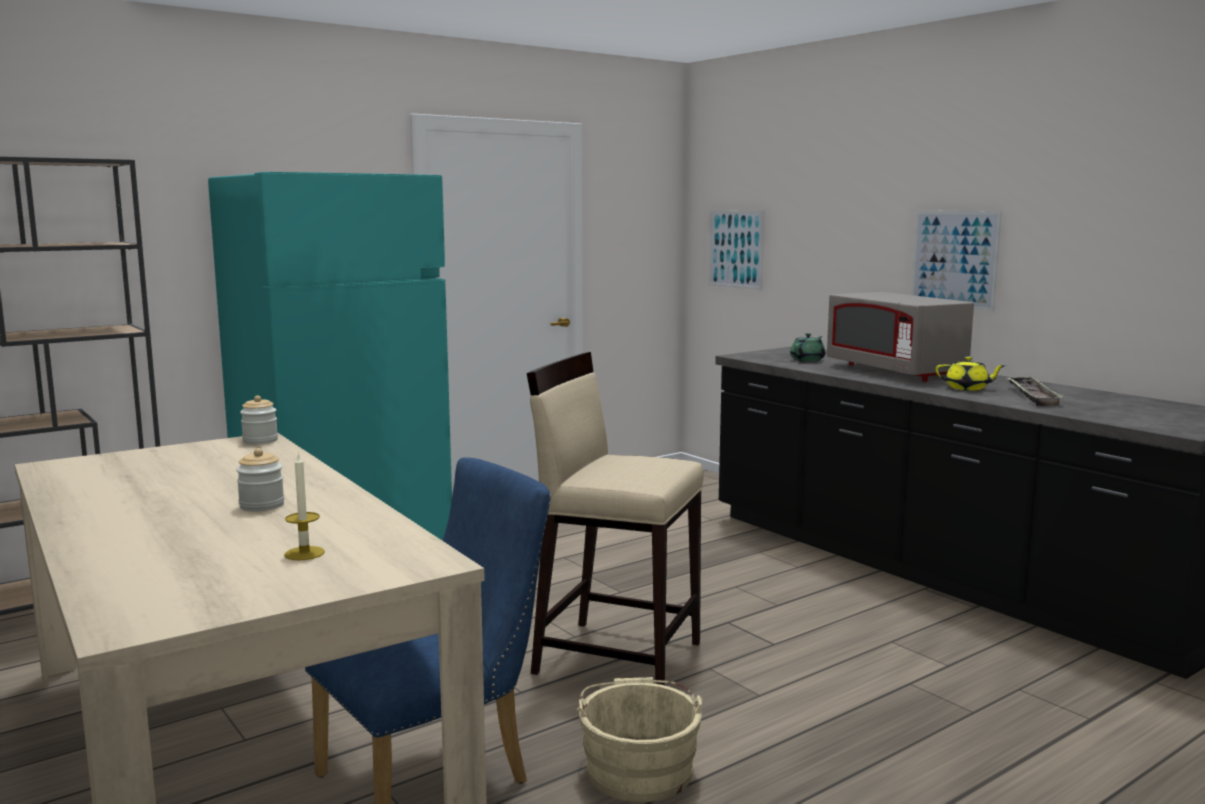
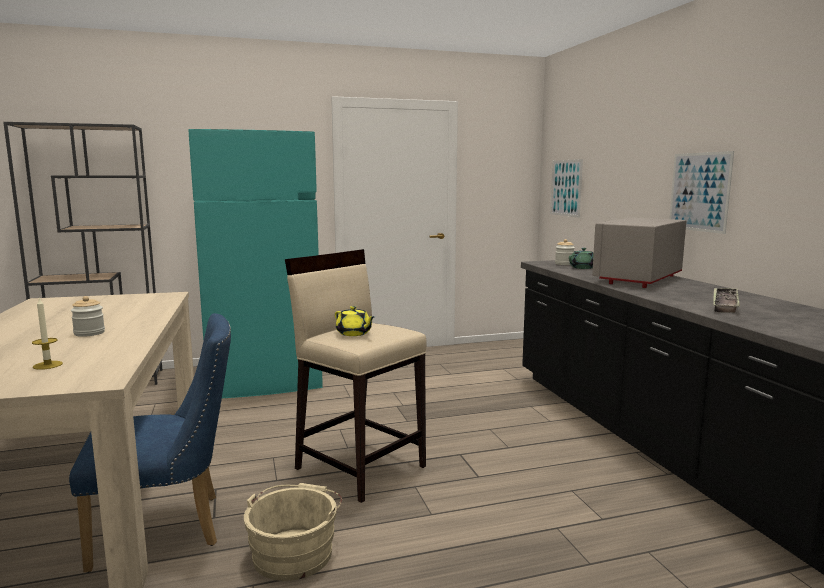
camera: 20 degrees right, 0 degrees up
(260, 441) = (168, 296): jar -> jar (564, 264)
(895, 371) = (637, 279): grey microwave -> grey microwave turned 45 degrees clockwise
(967, 388) = (676, 294): yellow teapot -> yellow teapot (354, 333)

